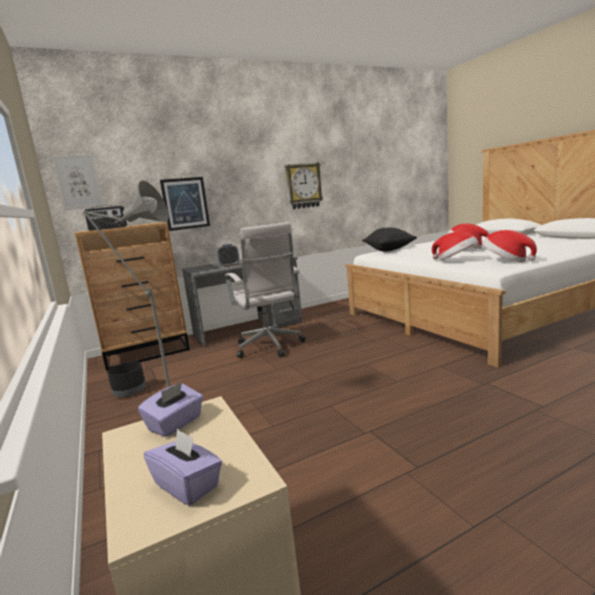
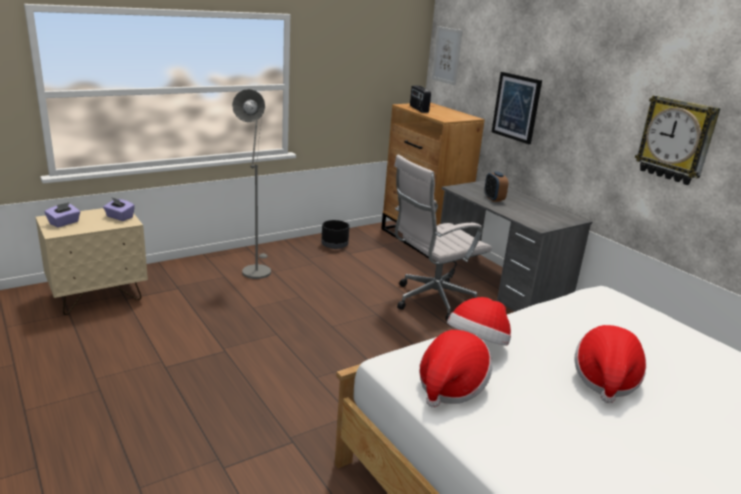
camera: 80 degrees right, 10 degrees up
(389, 250) = (625, 309): black pillow -> none

